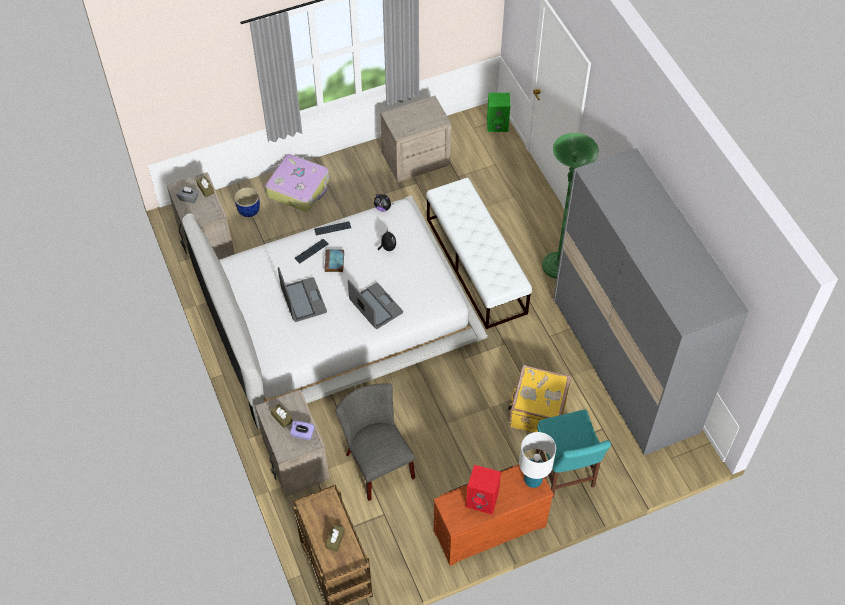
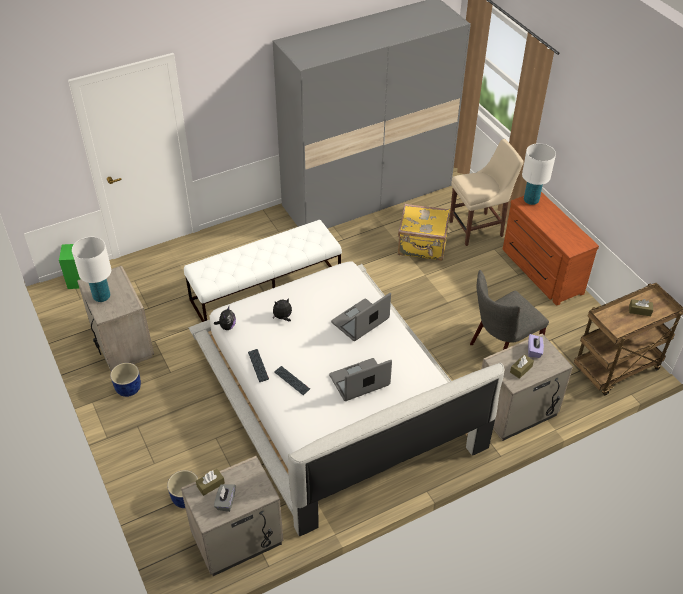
camera: 95 degrees left, 10 degrees down
(299, 188) = (154, 448): suitcase -> none
(334, 262) = (306, 359): book -> none
(364, 168) = (128, 388): none -> blue planter
(412, 113) = (102, 297): none -> white table lamp
(483, 499) = (559, 227): red speaker -> none
(557, 266) = (265, 235): green floor lamp -> none
(565, 474) = (478, 228): turquoise chair -> beige chair

